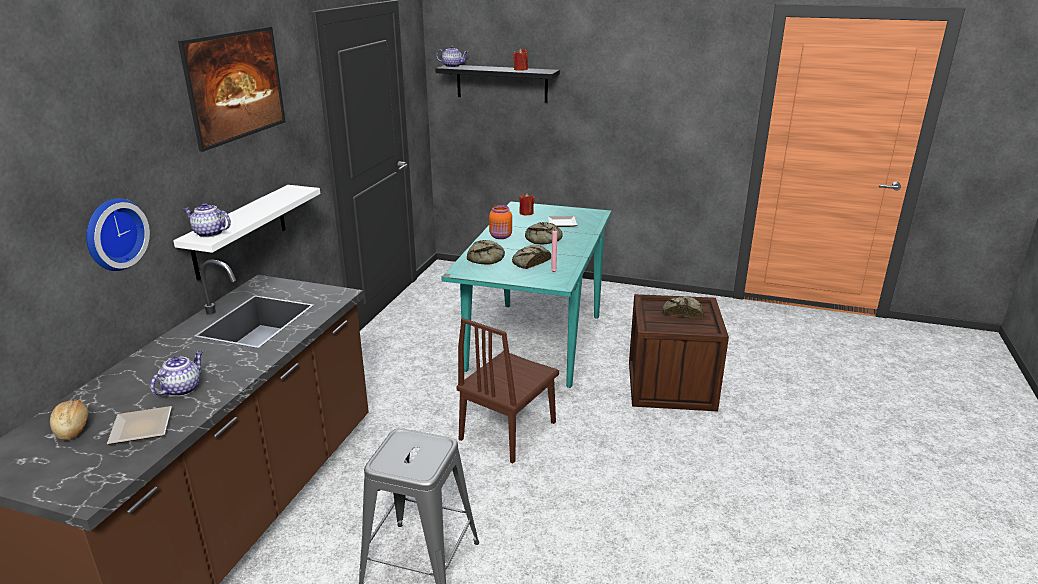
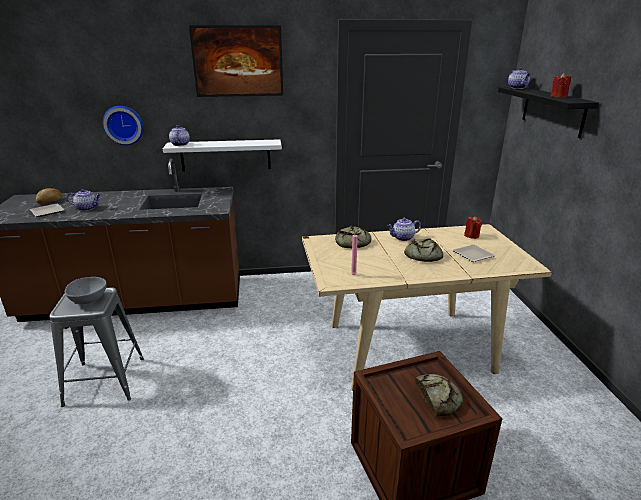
camera: 65 degrees right, 0 degrees up
(414, 449) = (89, 300): none -> grey bowl
(501, 237) = (402, 238): orange jar -> teapot
(508, 430) = (266, 373): brown chair -> none
(530, 262) = (363, 260): bread -> none
(535, 342) = (407, 348): turquoise dining table -> beige dining table

